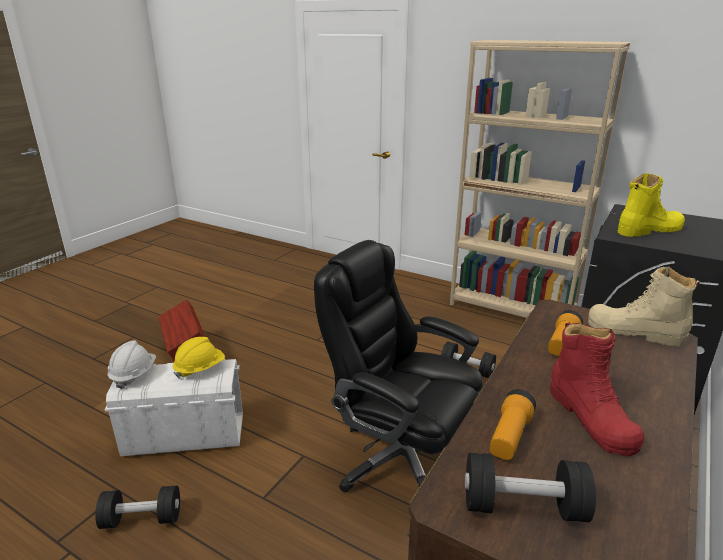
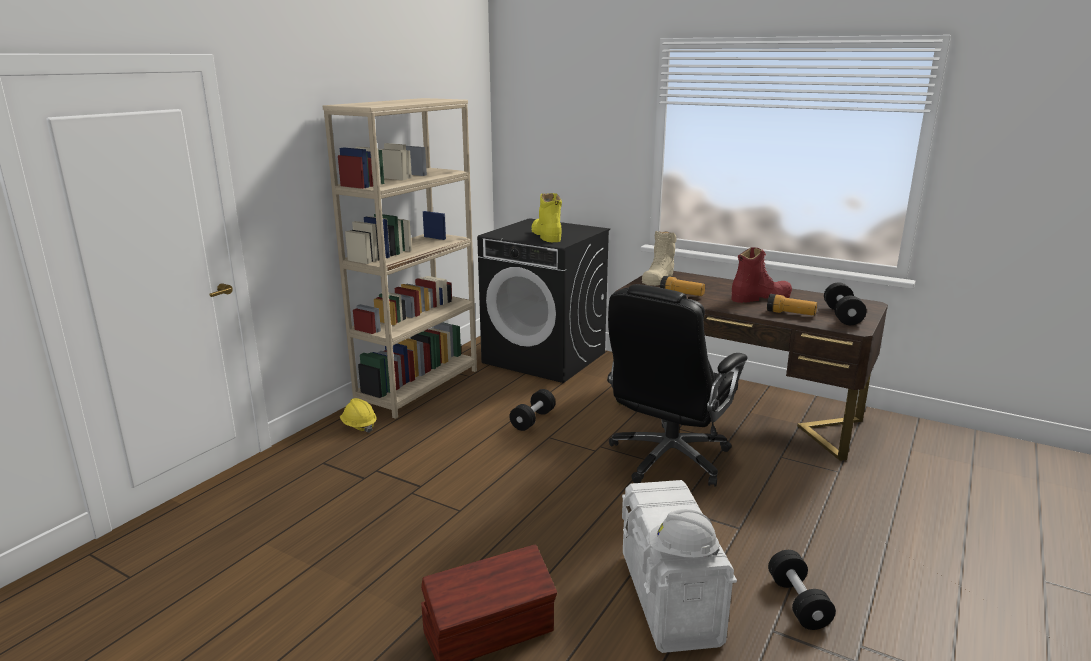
camera: 90 degrees left, 5 degrees down
(200, 369) = (657, 504): yellow hard hat -> yellow hard hat (359, 426)

